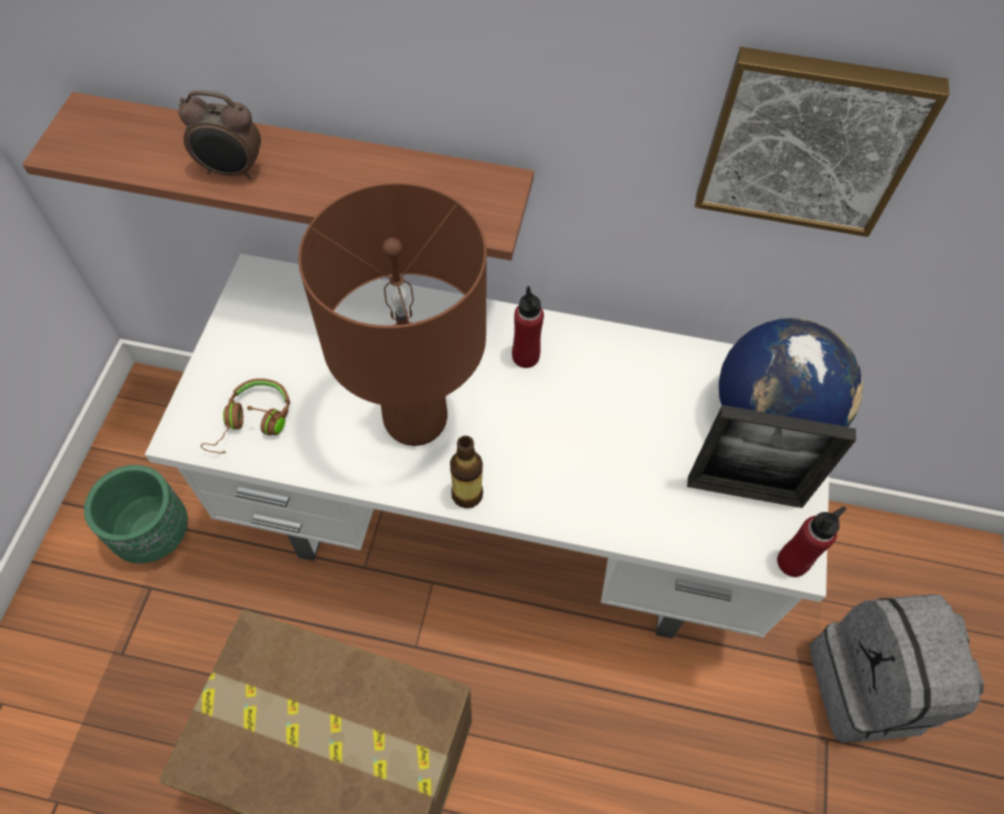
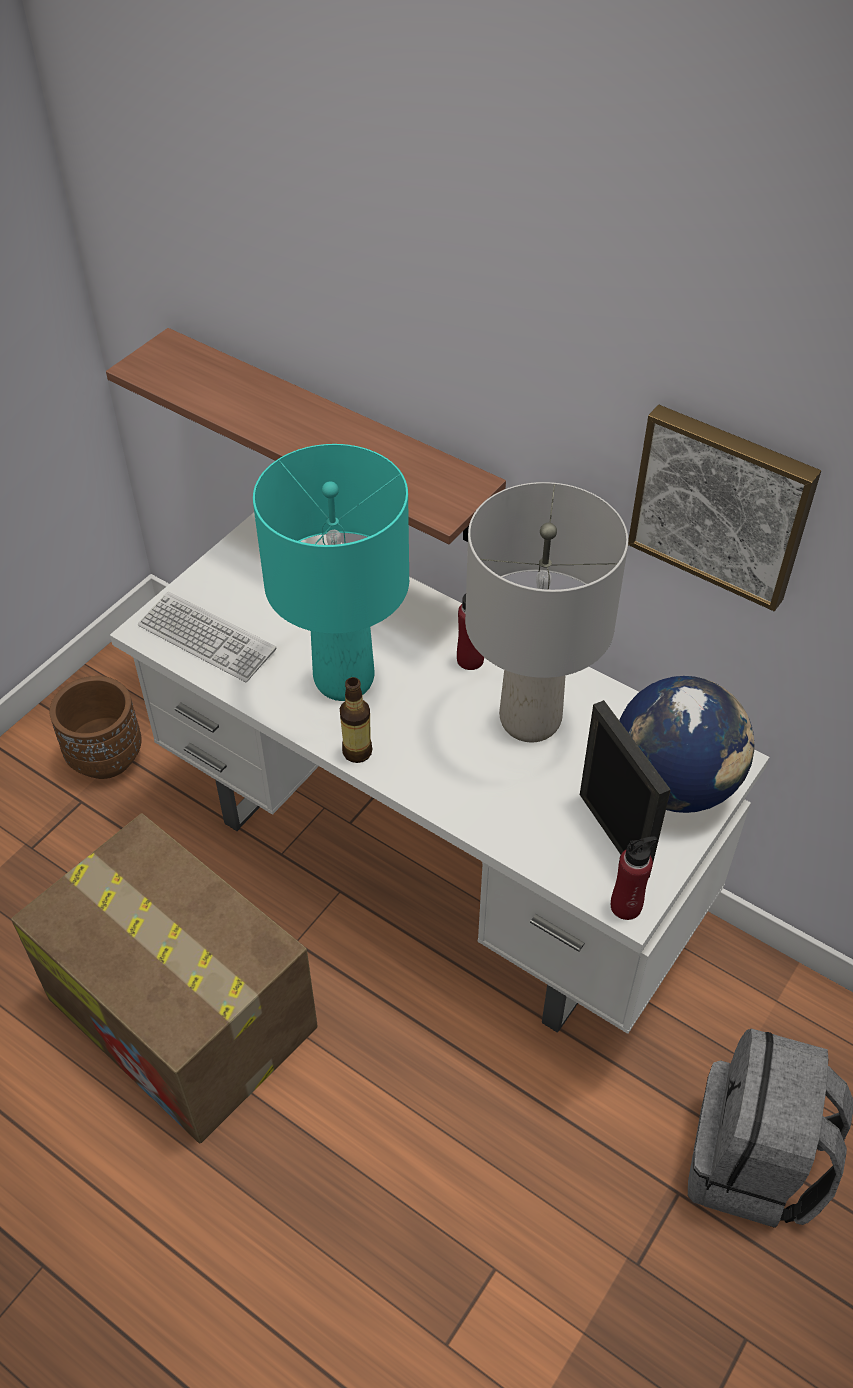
camera: 25 degrees right, 10 degrees down
(155, 534) = (106, 757): green planter -> brown planter
(232, 171) = (258, 416): alarm clock -> none
(253, 423) = (206, 638): brown headphones -> keyboard
(414, 421) = (343, 680): brown table lamp -> turquoise table lamp
(610, 400) = (529, 719): none -> grey table lamp
(744, 492) = (613, 835): picture frame -> picture frame turned 150 degrees counterclockwise

